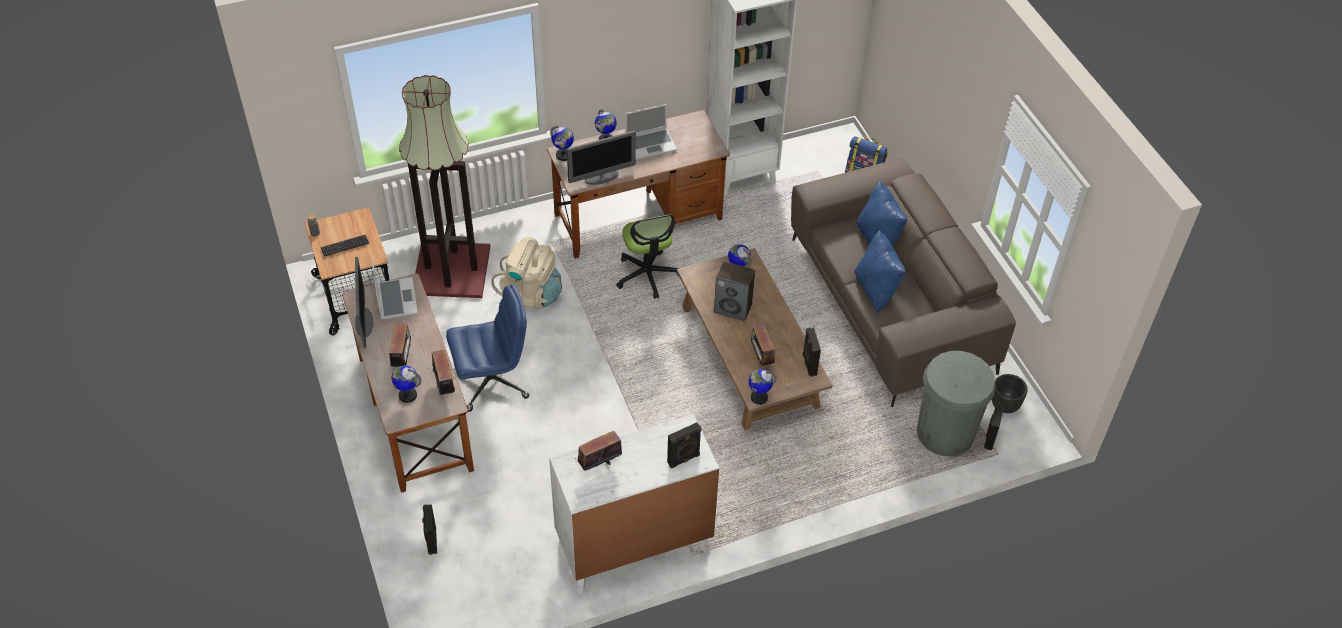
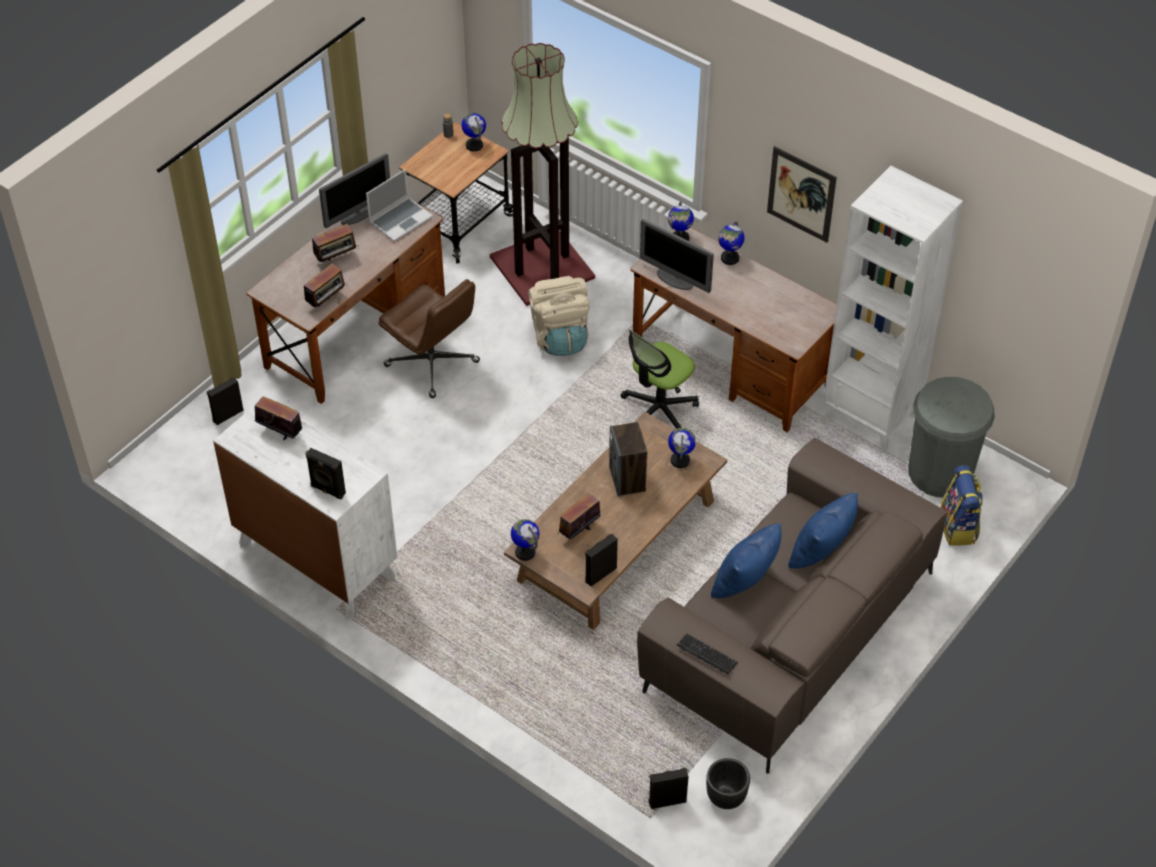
camera: 60 degrees right, 0 degrees up
(345, 246) = (448, 161): keyboard -> keyboard (707, 654)
(407, 395) = (297, 283): globe -> globe (474, 145)
(492, 381) = (433, 364): blue office chair -> brown office chair
(636, 54) = (801, 194): none -> picture
(651, 144) = (755, 293): laptop -> none
(945, 433) = (643, 756): grey trash can -> grey trash can (940, 472)

